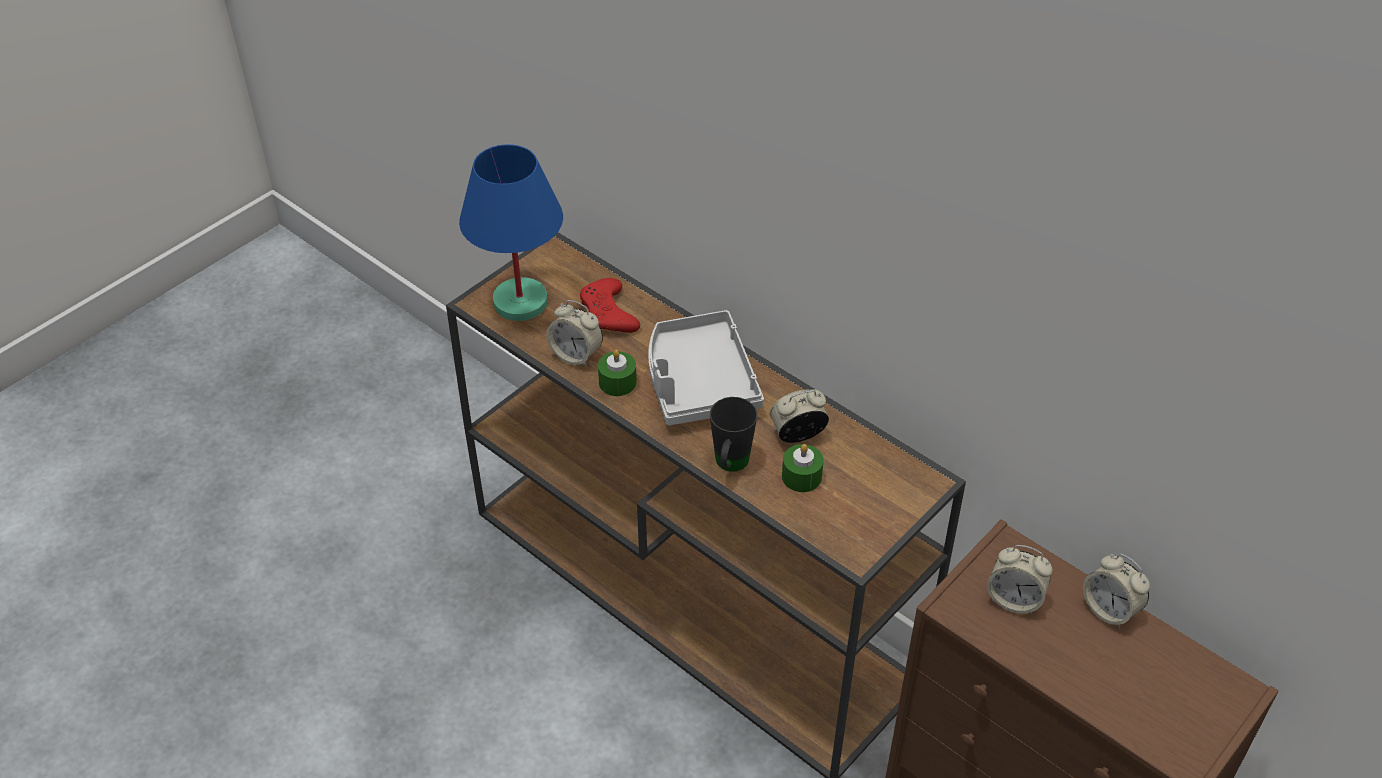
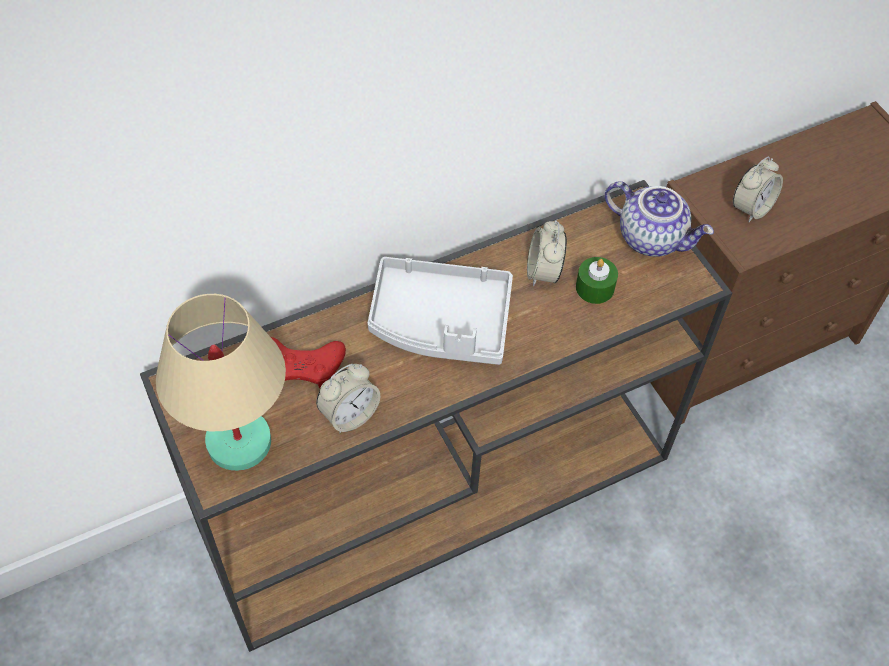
camera: 70 degrees left, 10 degrees up
(521, 301) = (237, 441): blue table lamp -> beige table lamp
(617, 382) = (407, 390): green candle -> none
(730, 466) = (560, 336): black mug -> none
(892, 504) = (652, 237): none -> teapot
(1109, 609) = (779, 157): alarm clock -> none

